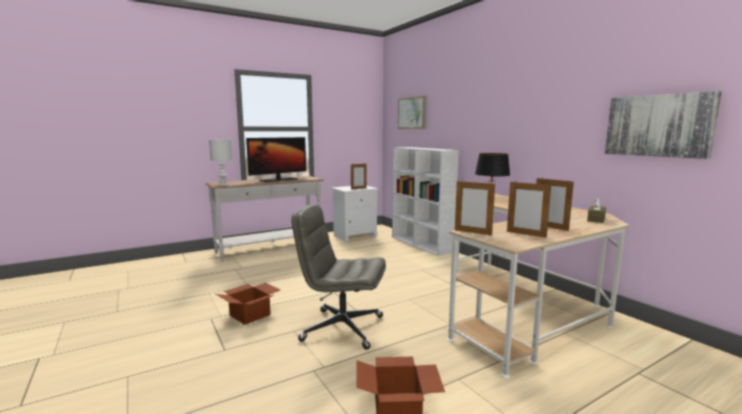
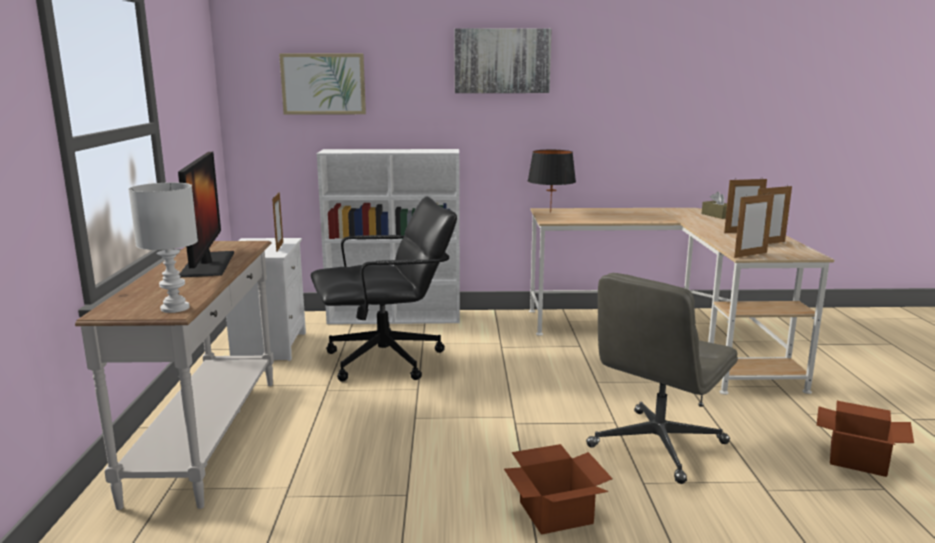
camera: 60 degrees left, 5 degrees up
(368, 254) = (386, 360): none -> black office chair
(658, 125) = (735, 111): picture -> picture (502, 61)

